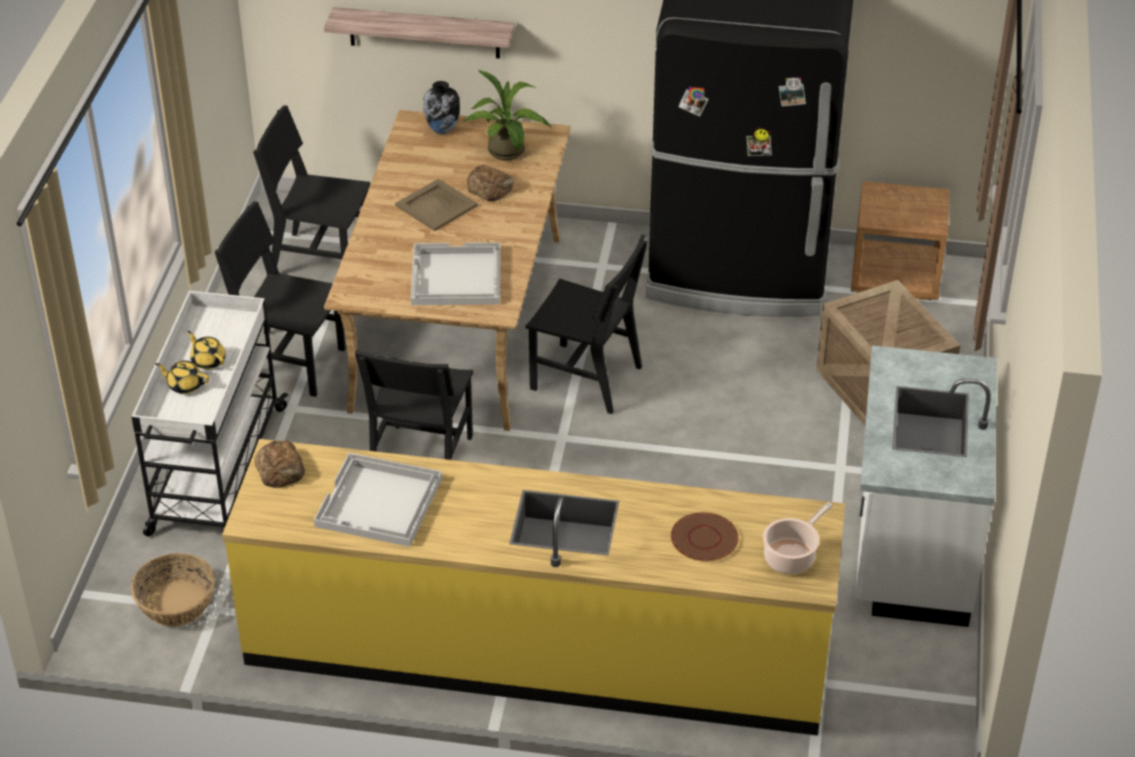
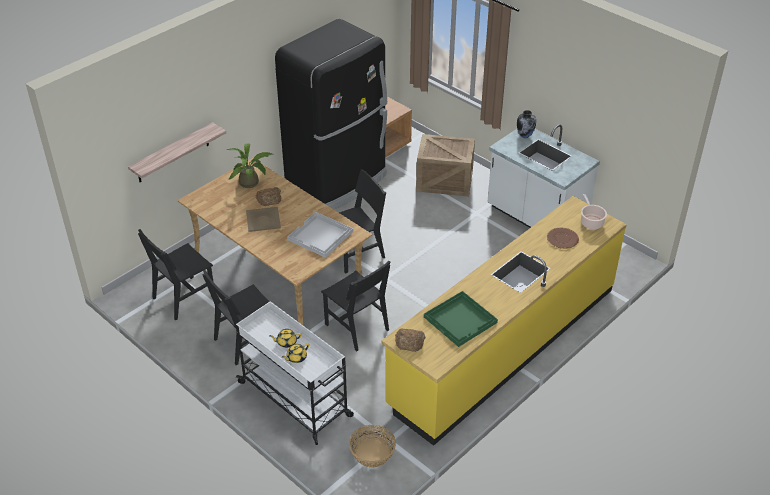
camera: 55 degrees left, 0 degrees up
(379, 503) = (461, 320): white tray -> green tray
(442, 130) = (210, 194): vase -> vase (525, 136)

